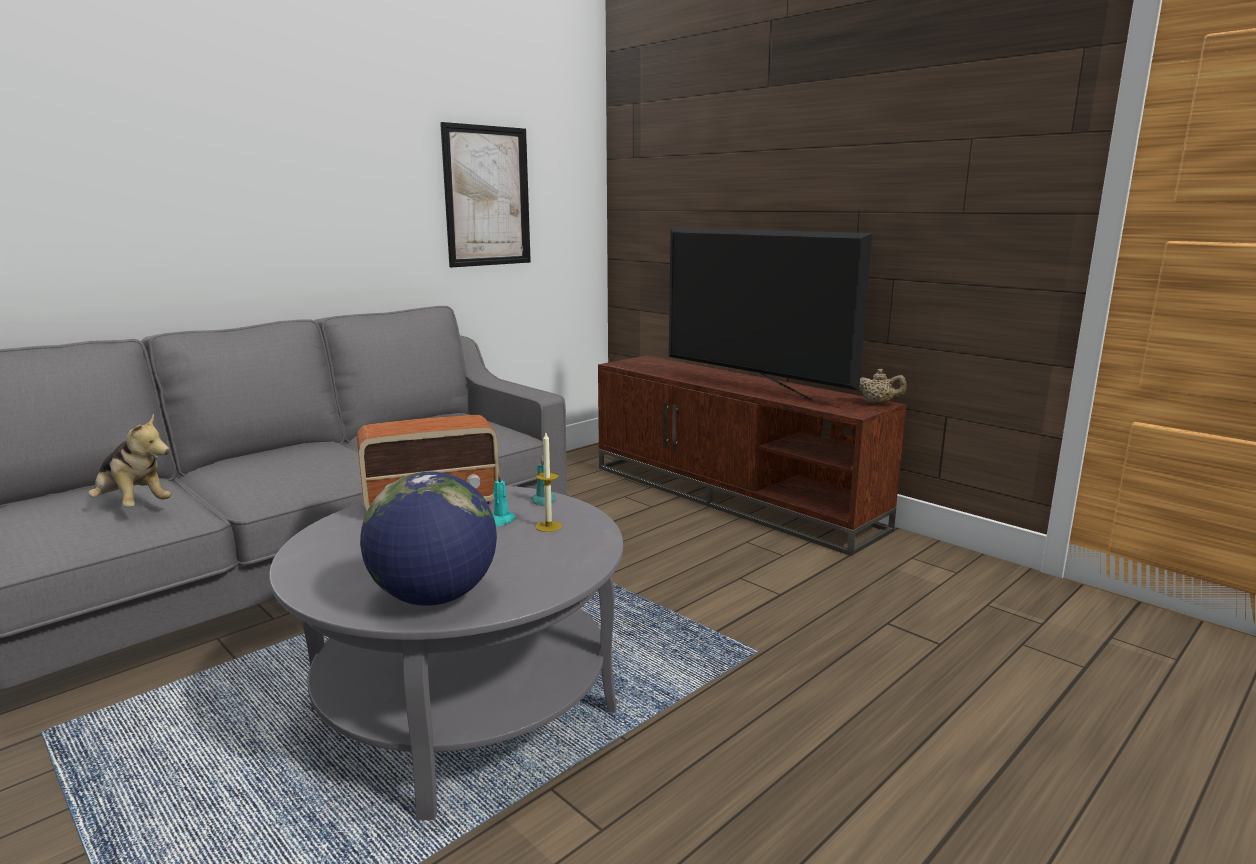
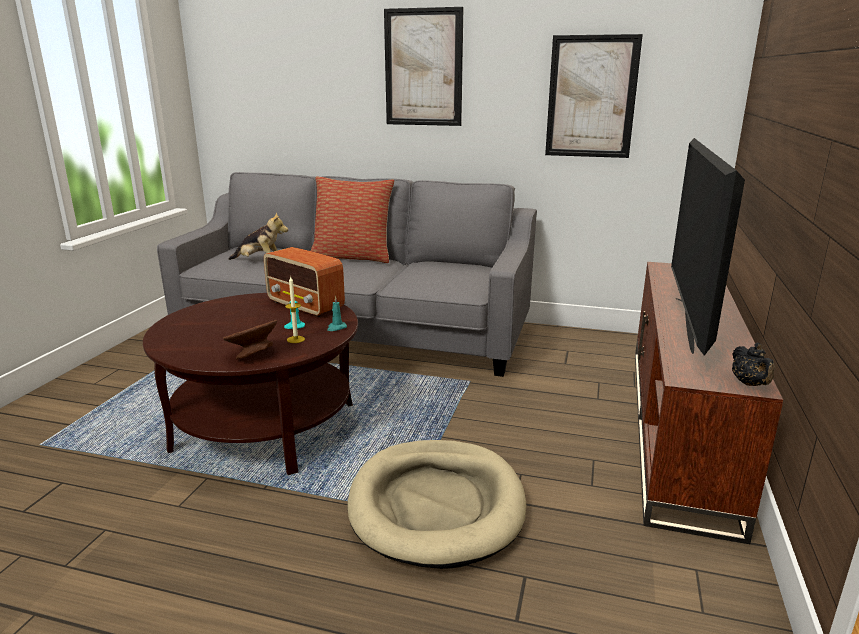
camera: 60 degrees right, 5 degrees up
(132, 506) = (260, 261): plush toy -> plush toy turned 75 degrees counterclockwise
(267, 454) = (353, 257): none -> pillow
(276, 154) = (423, 68): none -> picture
(434, 597) = (182, 340): globe -> none
(465, 706) = (265, 426): grey coffee table -> brown coffee table
(565, 557) = (252, 354): none -> brown bowl
(757, 633) = (437, 505): none -> beige dog bed
(878, 403) = (749, 384): beige teapot -> black teapot

